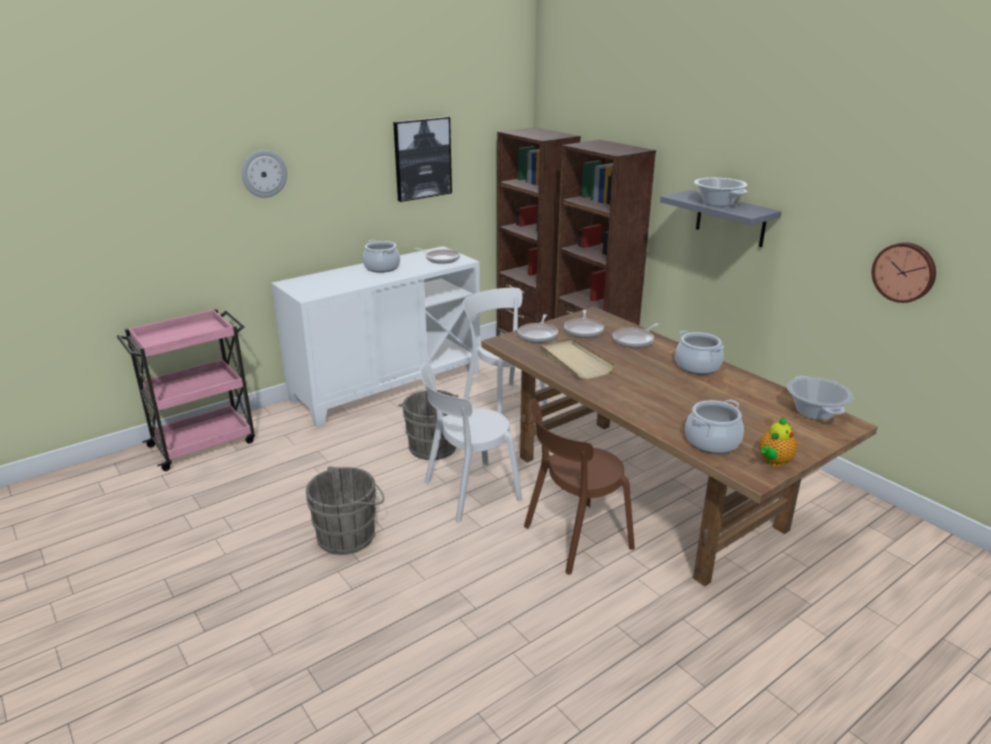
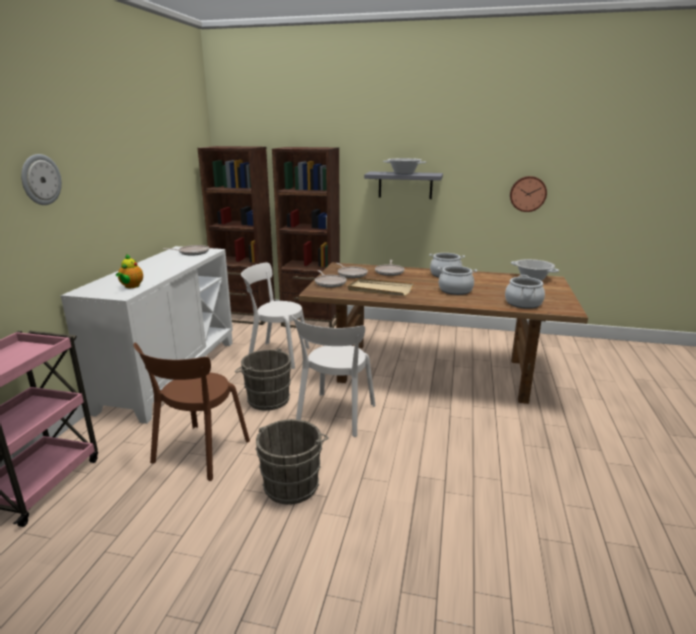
camera: 40 degrees left, 5 degrees down
(382, 268) = (153, 266): cooking pot -> cooking pot (455, 290)
(422, 158) = (154, 169): picture -> none
(573, 538) = (435, 412): brown chair -> brown chair (198, 453)
(773, 461) = (562, 302): teapot -> teapot (131, 286)

